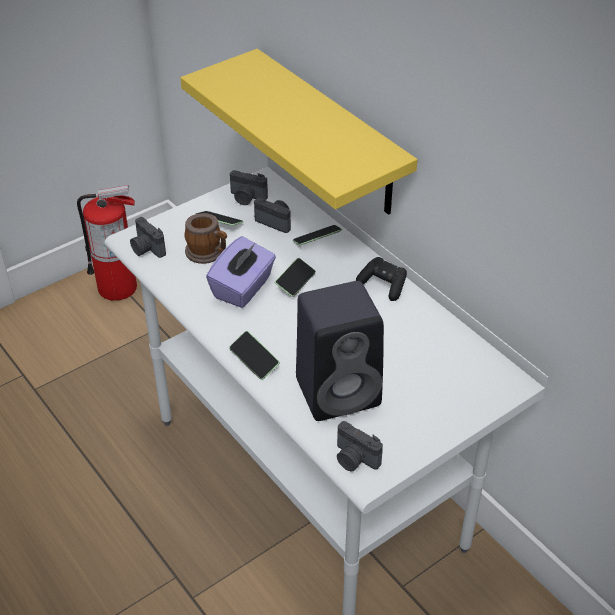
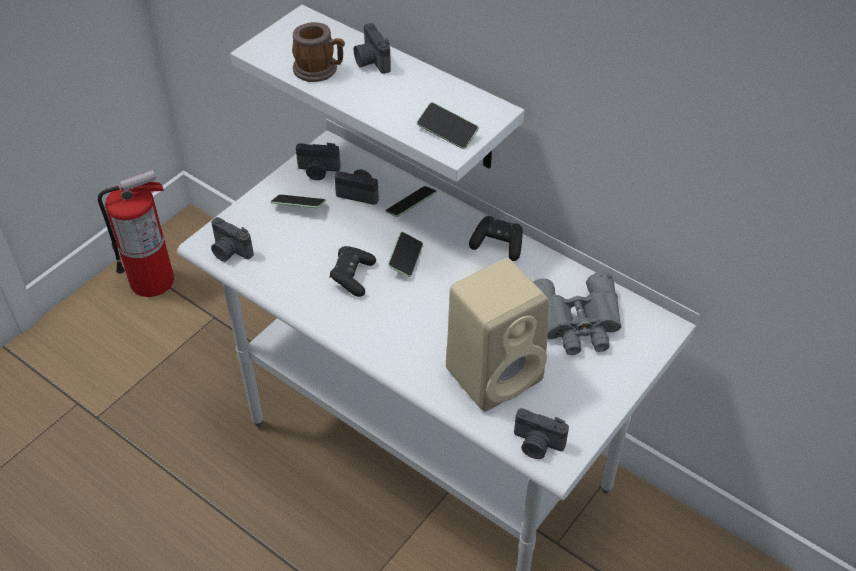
camera: 15 degrees left, 5 degrees up
(208, 253) = (299, 244): mug -> mug (320, 70)
(243, 288) = (352, 277): purple tissue box -> black game controller
(254, 360) = (394, 357): phone -> phone (447, 132)
(297, 101) = (371, 61): none -> camera
(331, 134) = (408, 90): yellow shelf -> white shelf
(340, 390) = (496, 372): black speaker -> beige speaker
(432, 364) = (577, 323): none -> grey binoculars

